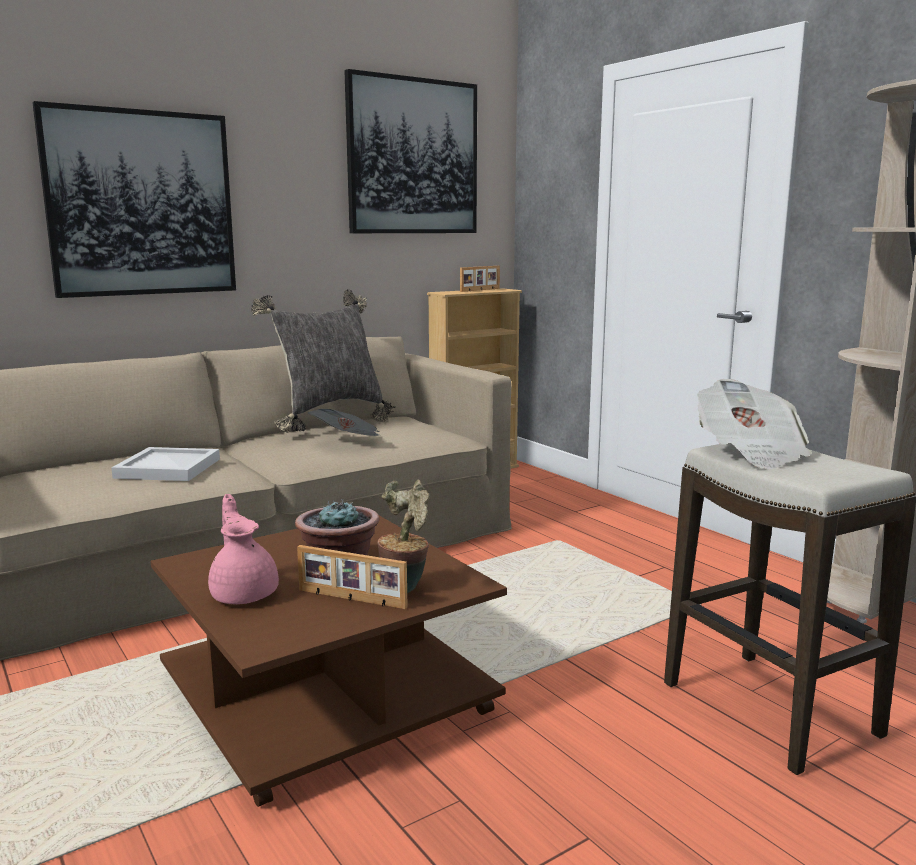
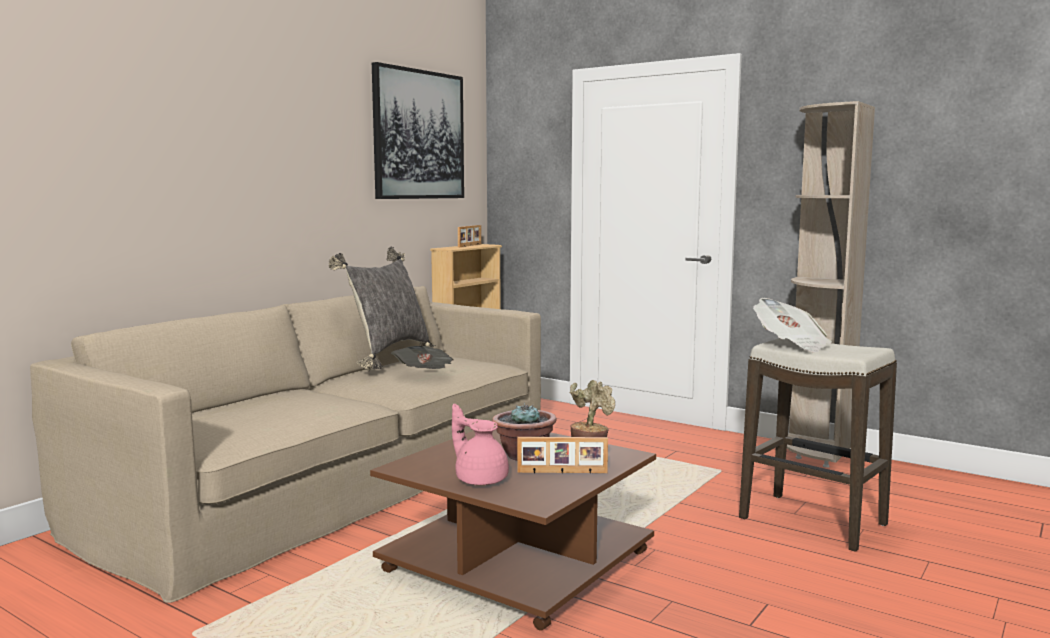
camera: 20 degrees left, 5 degrees down
(141, 204) = (223, 174): picture -> none
(169, 468) = (301, 405): white tray -> none

